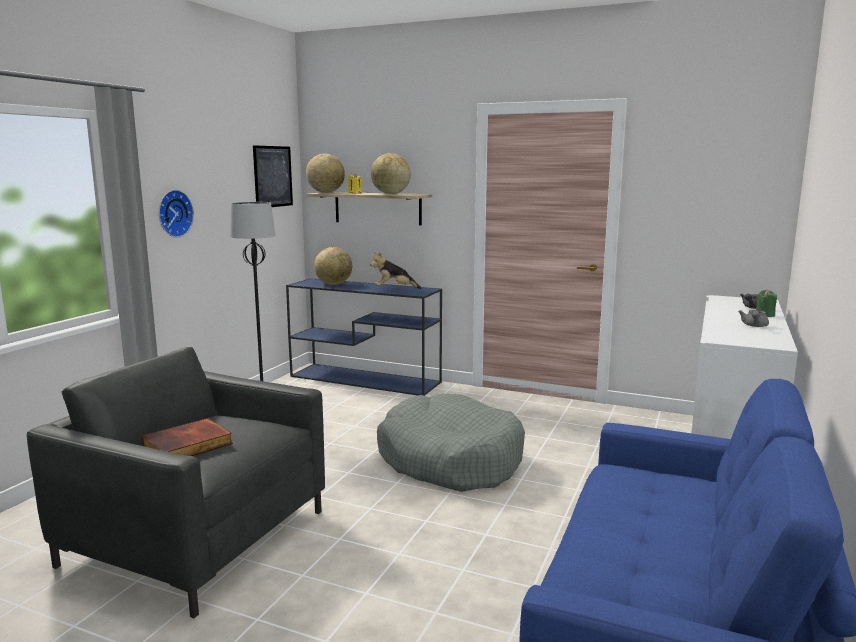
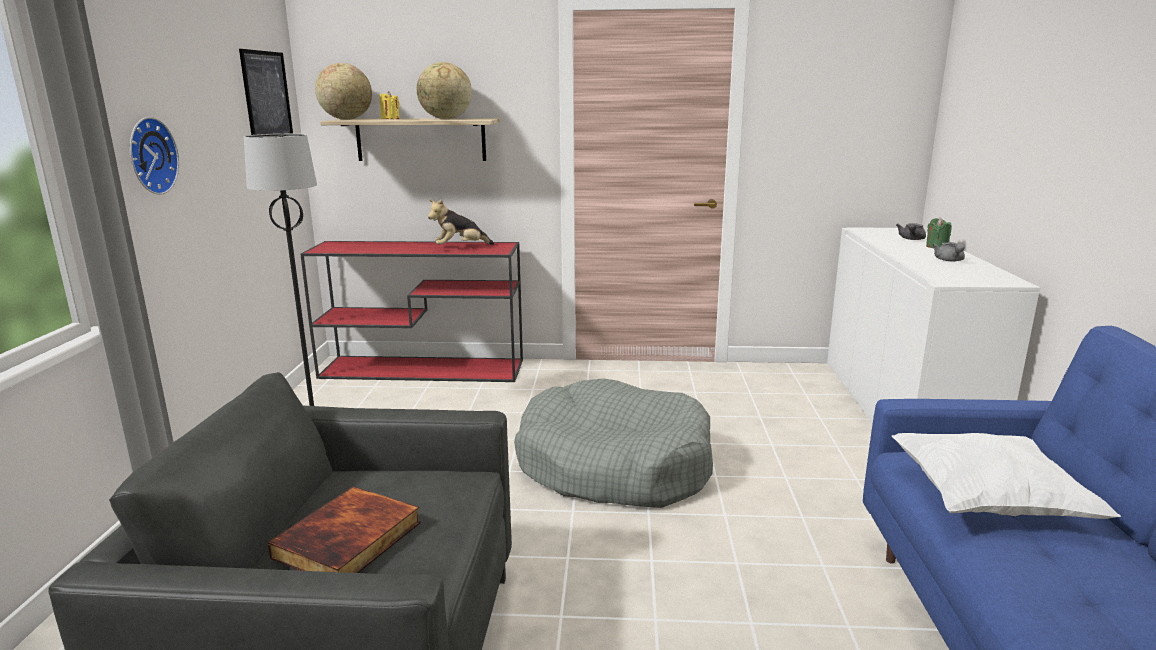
camera: 20 degrees left, 5 degrees up
(334, 284) = (369, 247): globe -> none
(366, 379) = (424, 369): blue console table -> red console table
(634, 503) = (987, 503): none -> white pillow

